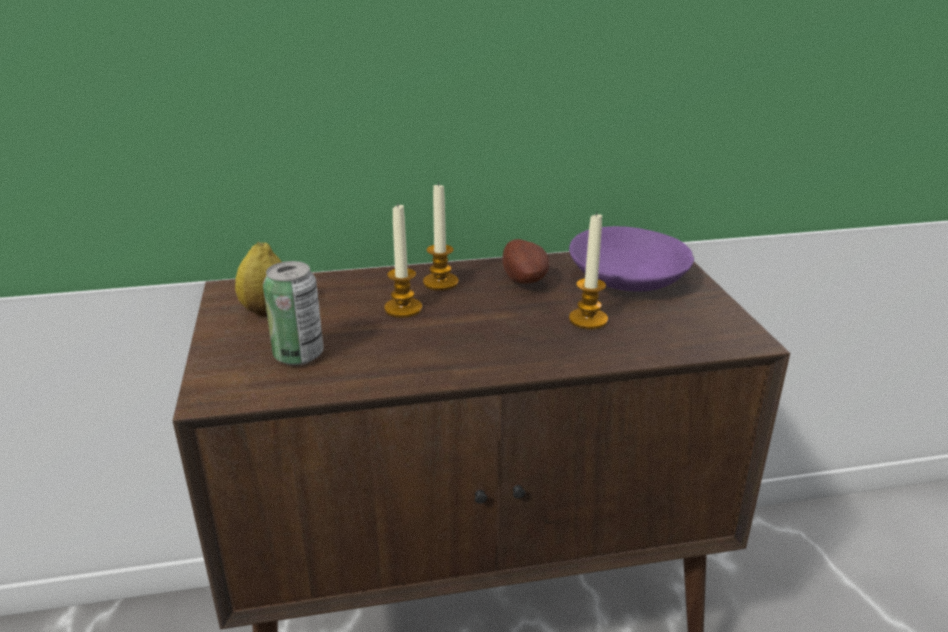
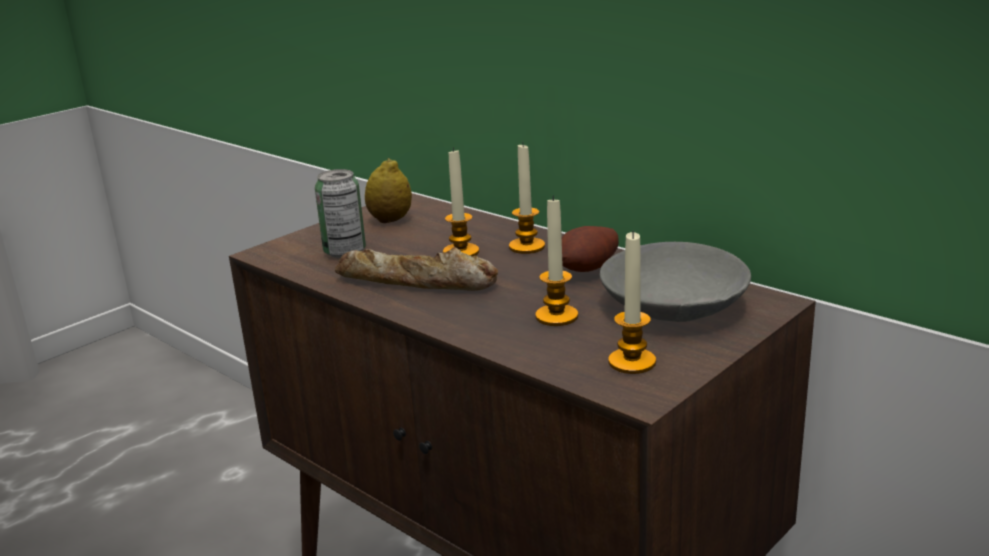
camera: 55 degrees right, 5 degrees down
(433, 347) = (416, 282): none -> bread
(629, 280) = (674, 307): purple bowl -> grey bowl
(696, 324) = (632, 362): none -> candle

